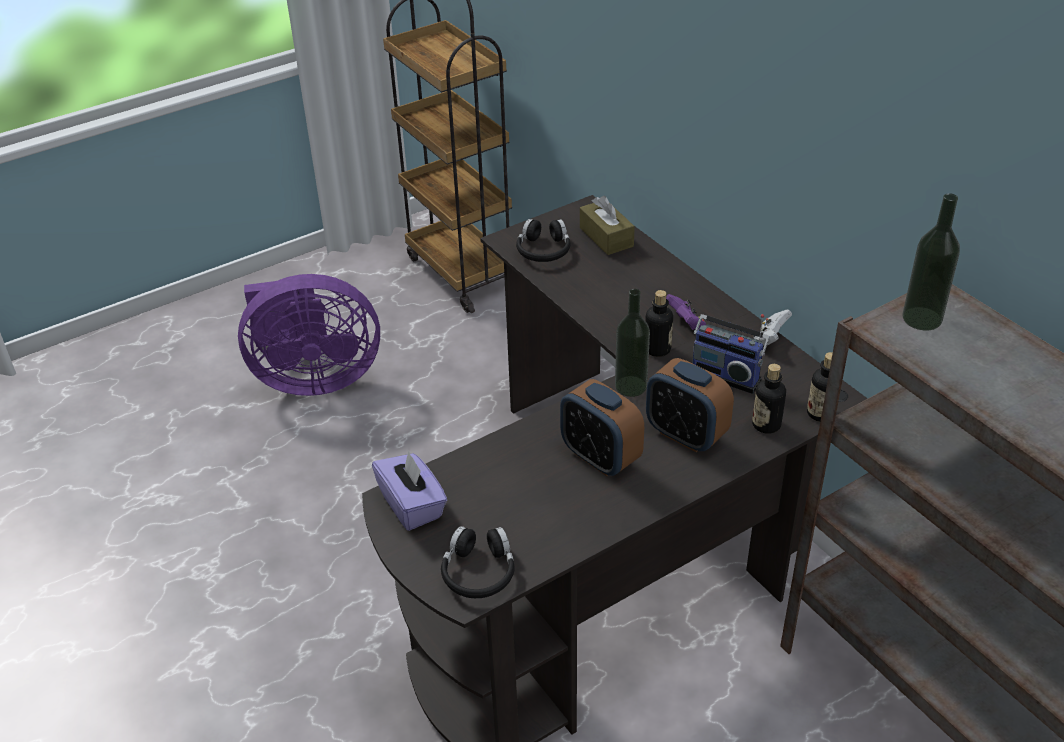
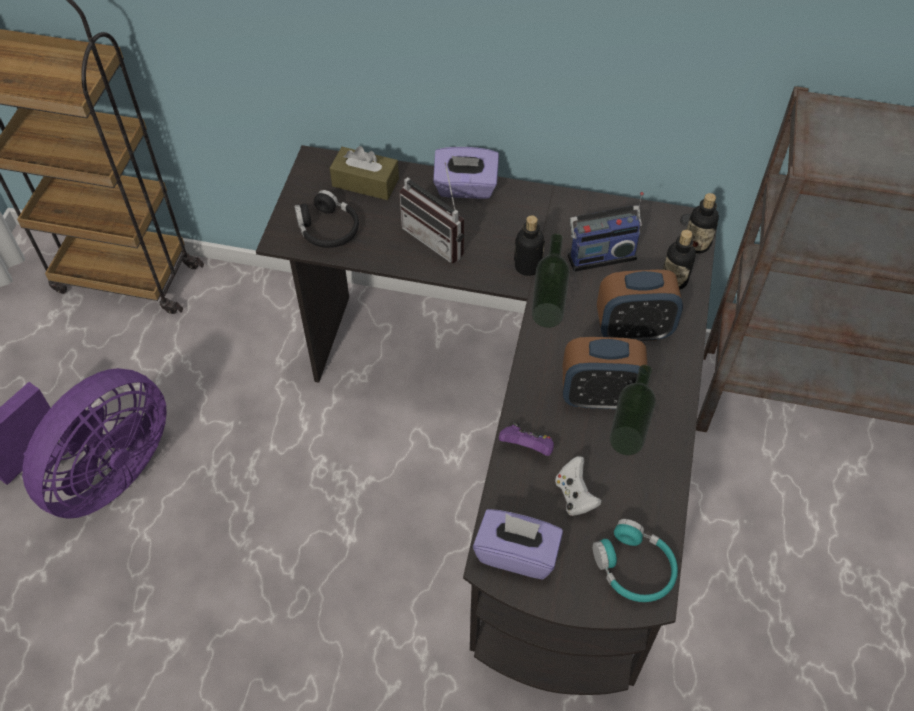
camera: 45 degrees left, 15 degrees up
(479, 572) = (634, 568): black headphones -> turquoise headphones
(615, 296) = (439, 237): none -> radio
(676, 278) = (465, 188): none -> purple tissue box
(685, 324) = (521, 228): purple game controller -> purple game controller (527, 447)
(769, 340) = (594, 202): white game controller -> white game controller (575, 495)
(922, 318) = (832, 137): bottle -> bottle (626, 440)

